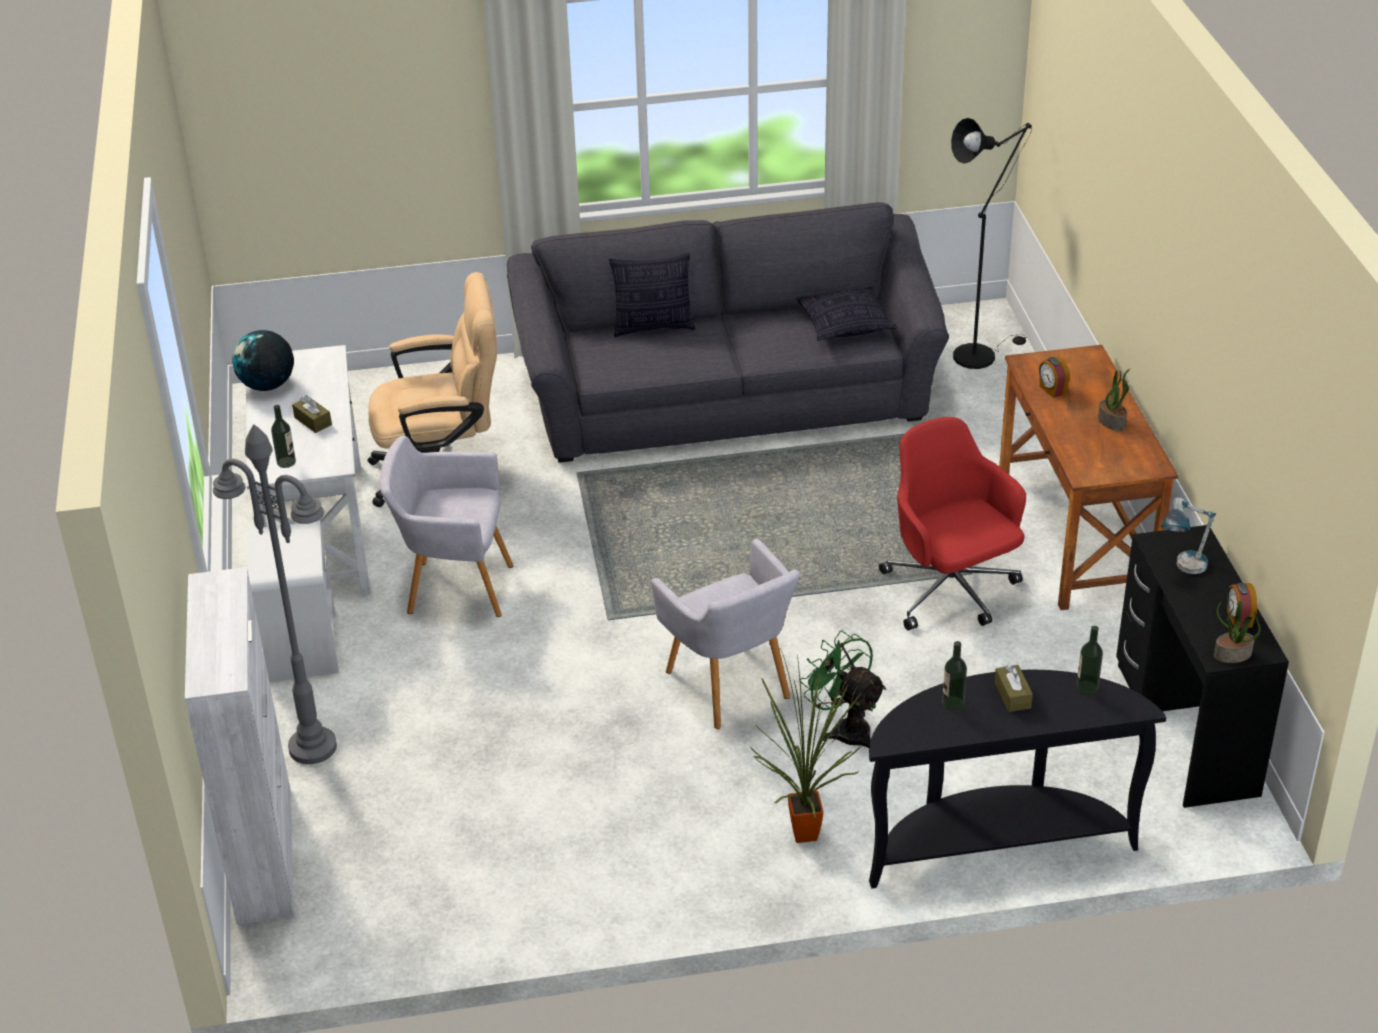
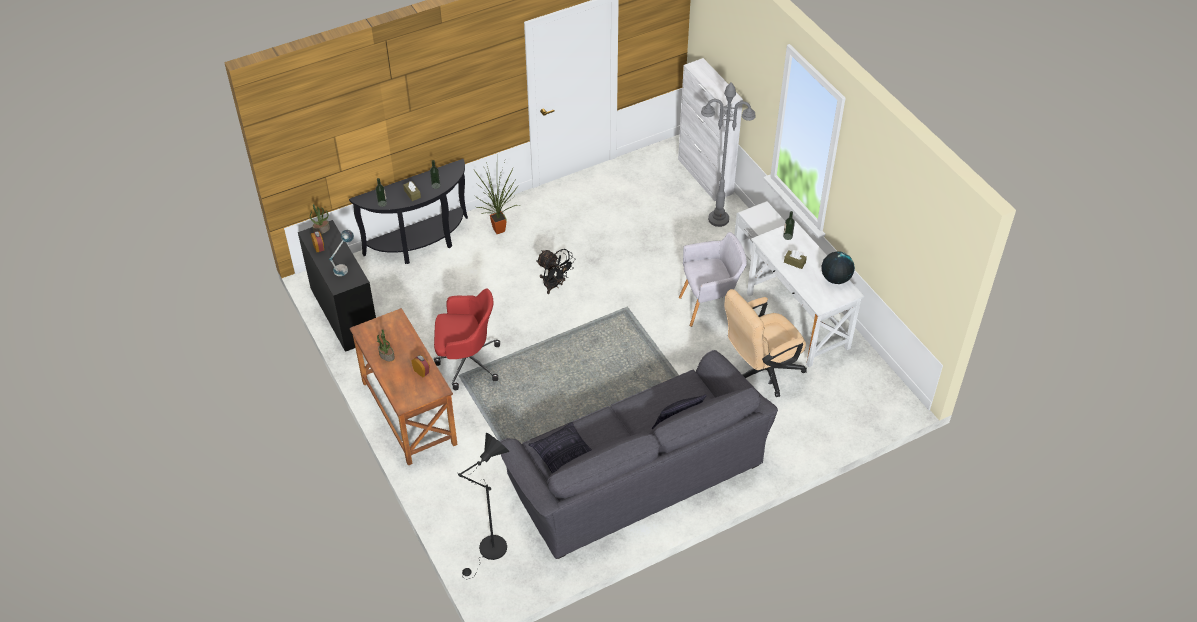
camera: 160 degrees right, 10 degrees up
(730, 688) = (554, 285): grey armchair -> black fan
(846, 729) = (496, 278): green fan -> none
(950, 592) = (466, 362): red office chair -> red office chair turned 45 degrees counterclockwise

